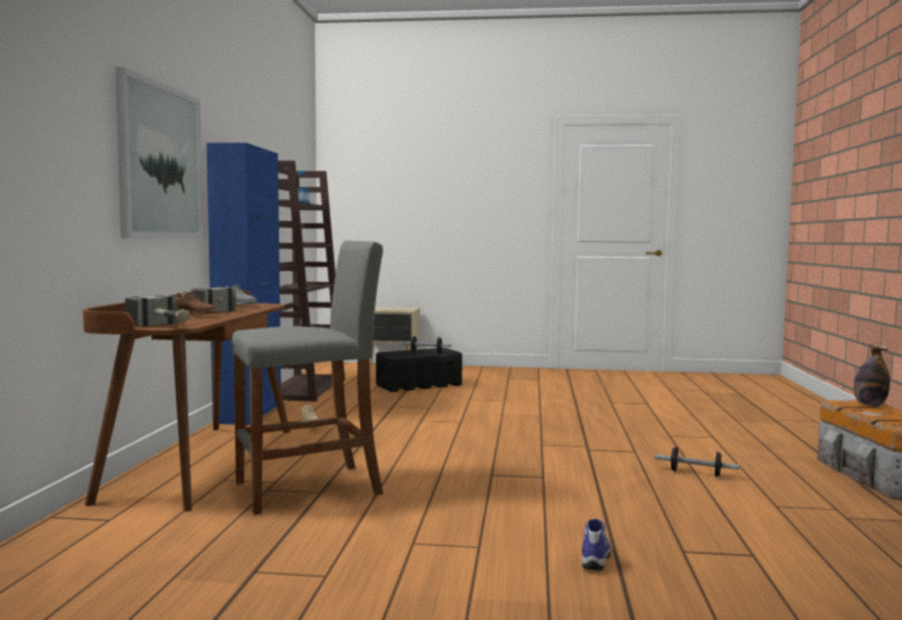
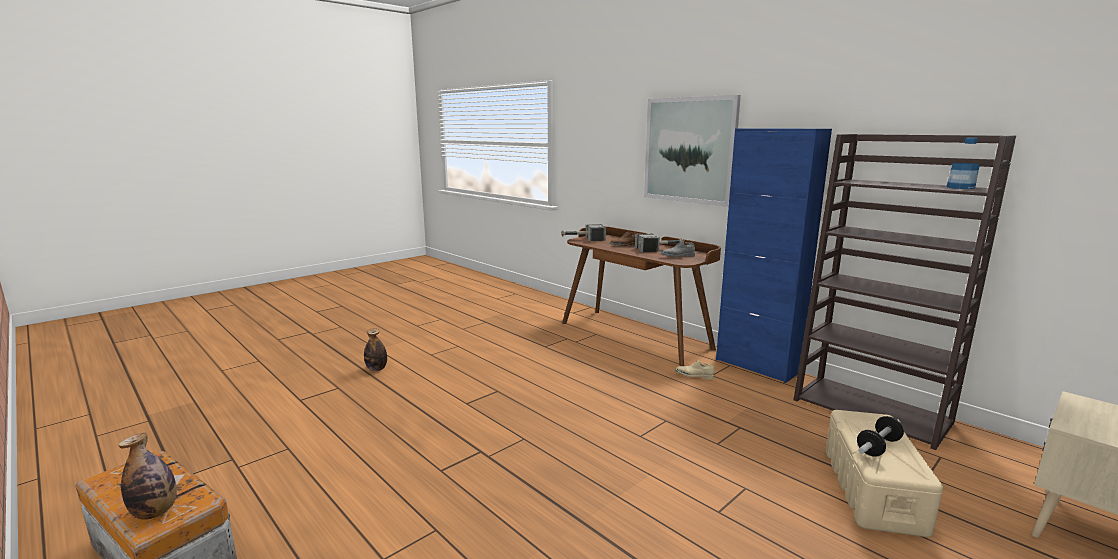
camera: 130 degrees right, 10 degrees up
(309, 488) = (554, 345): grey stool -> none
(419, 385) = (873, 490): black storage box -> beige storage box
(596, 557) = (376, 369): shoe -> bottle
(695, 473) = (365, 461): dumbbell -> none

